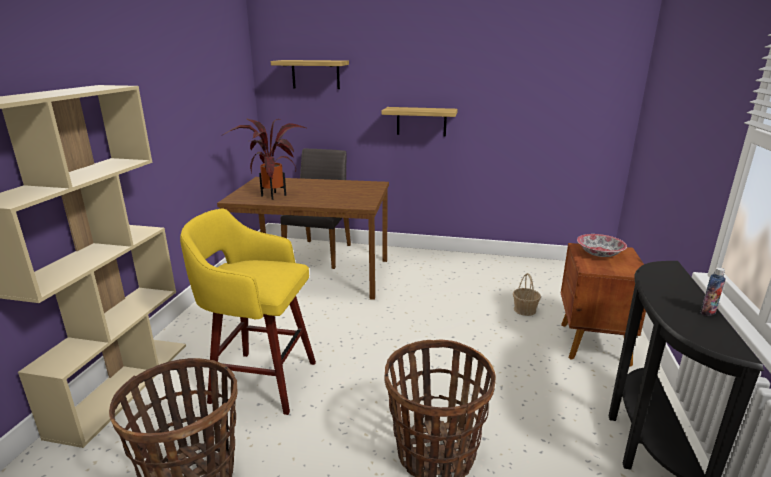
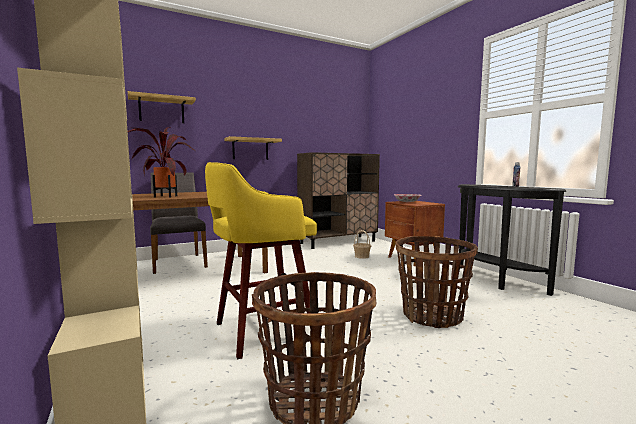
camera: 40 degrees left, 15 degrees down
(538, 268) = (338, 242): none -> brown cabinet

